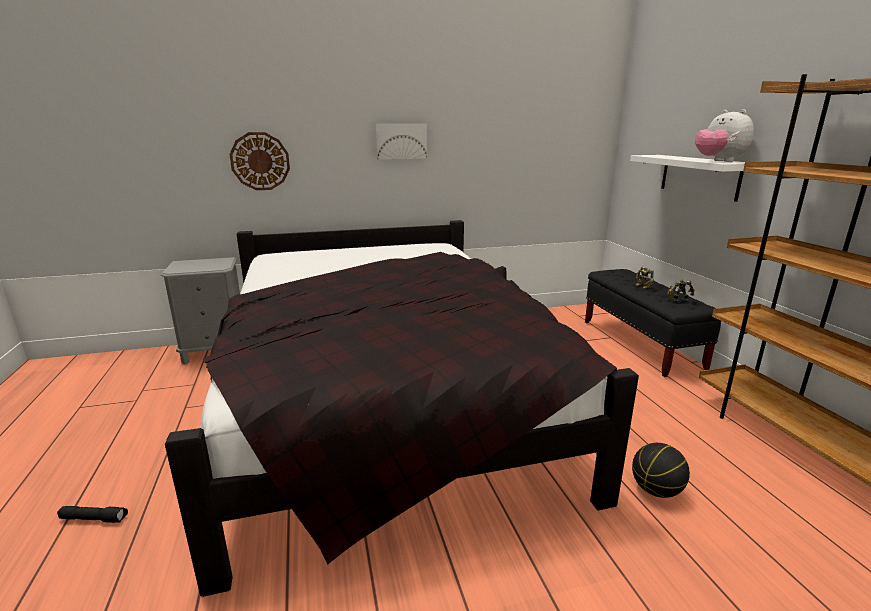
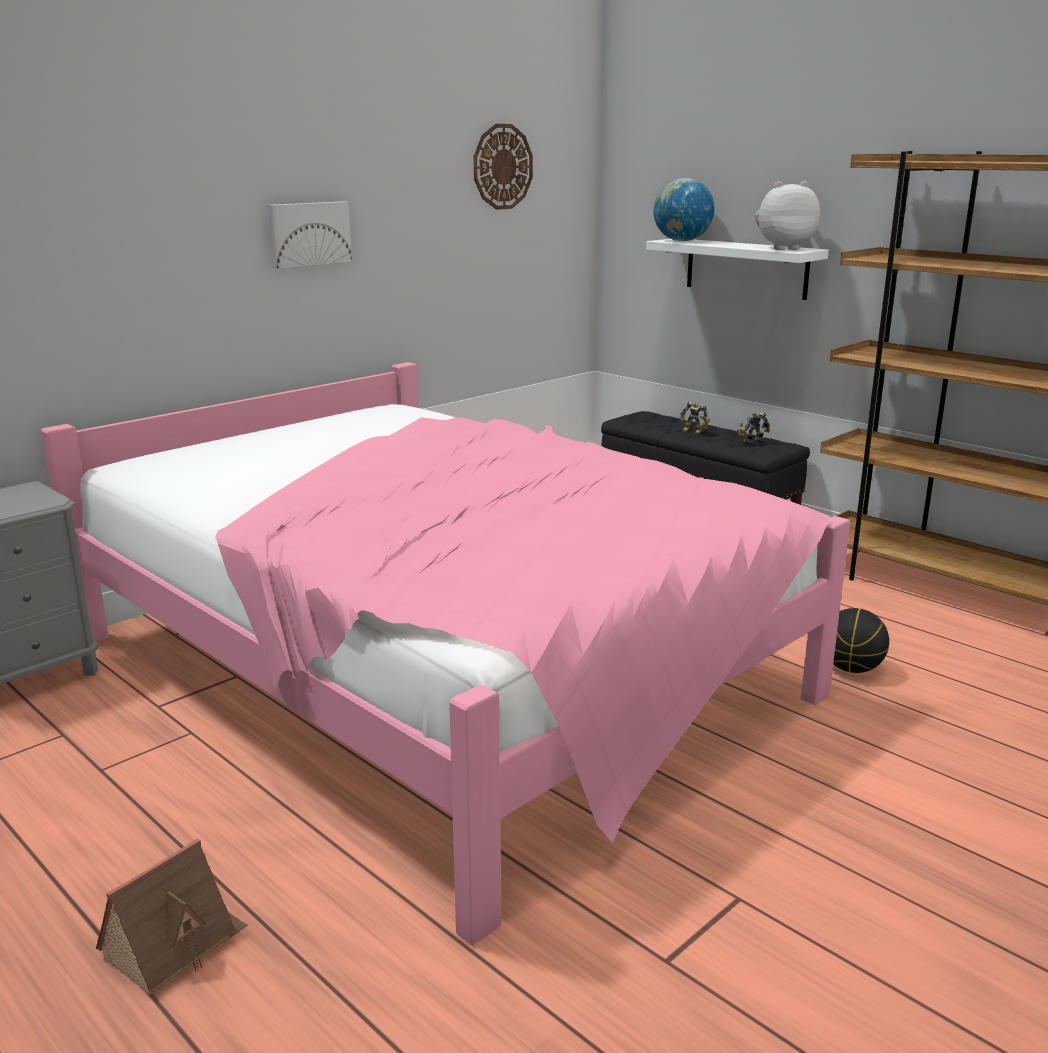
camera: 30 degrees left, 0 degrees up
(95, 518) = (174, 944): black flashlight -> toy house
(260, 161) = (73, 286): wall clock -> wall clock (502, 167)
(386, 401) = (439, 667): black bed -> pink bed
(655, 155) = (681, 241): none -> globe
(718, 161) = (782, 248): plush toy -> plush toy turned 135 degrees clockwise

